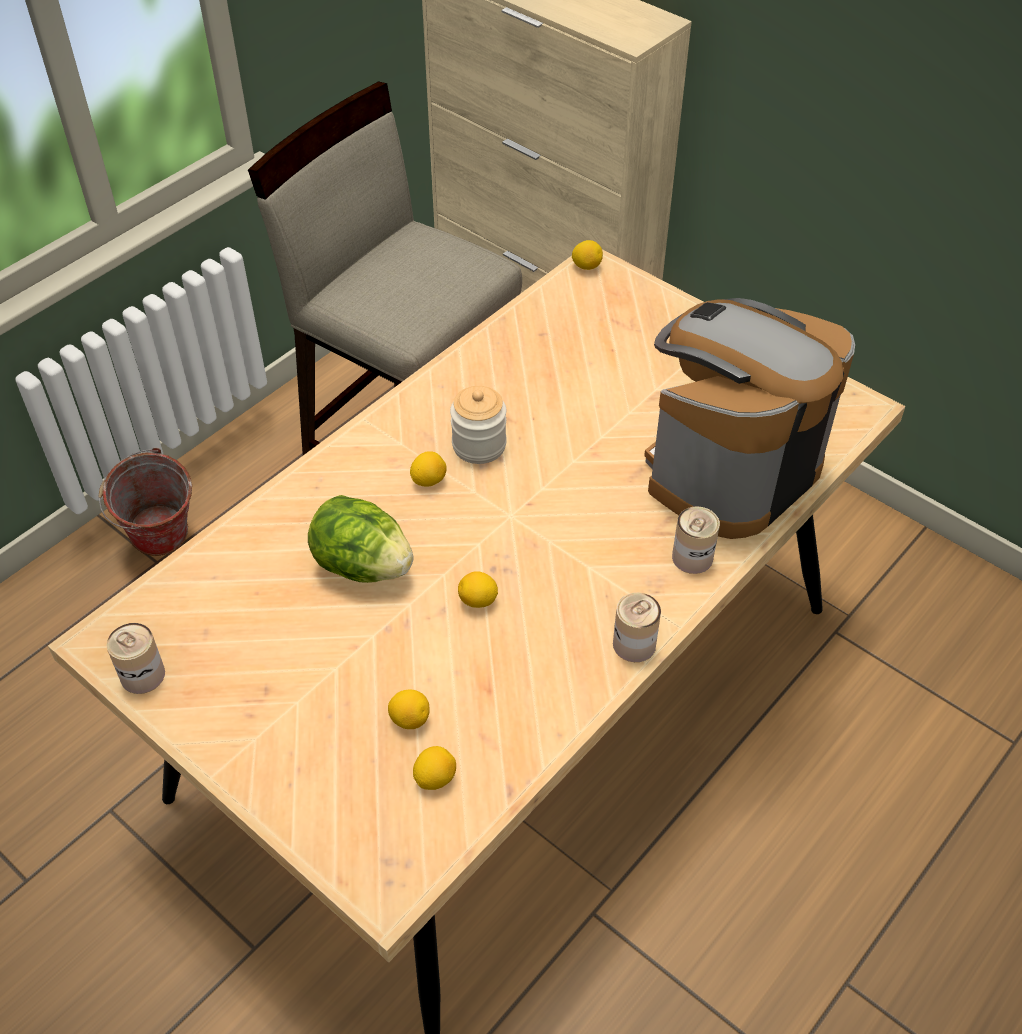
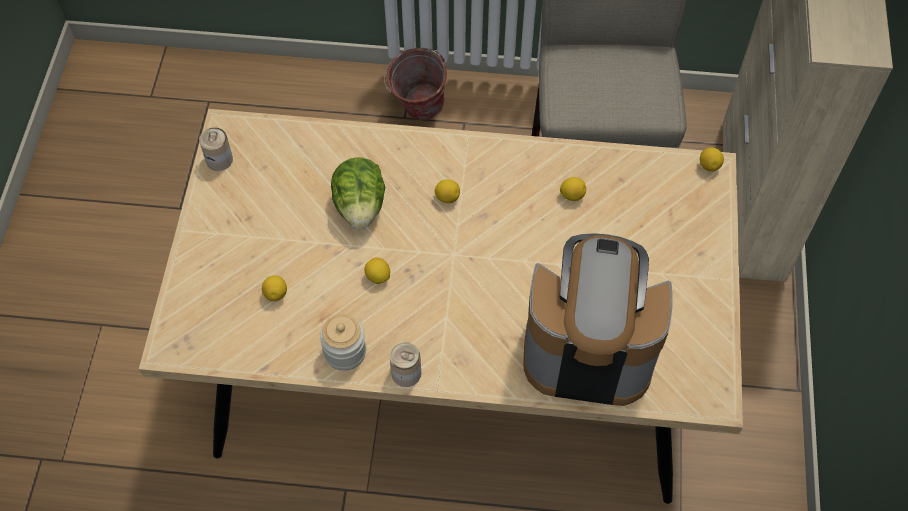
camera: 55 degrees right, 10 degrees up
(435, 778) = (248, 328): lemon -> lemon (572, 195)
(479, 445) = (495, 205): jar -> jar (345, 352)
(692, 557) = (496, 368): can -> none

